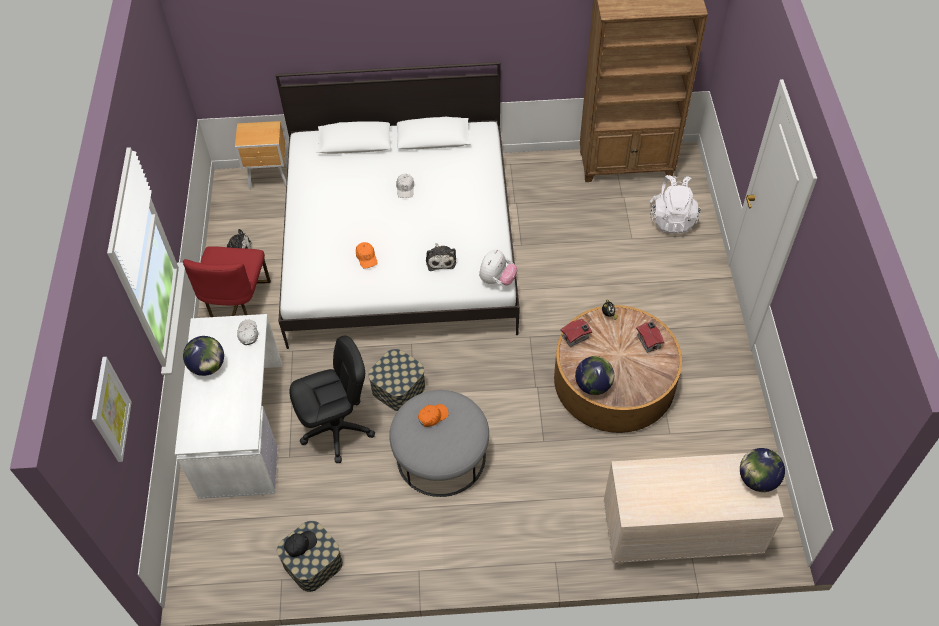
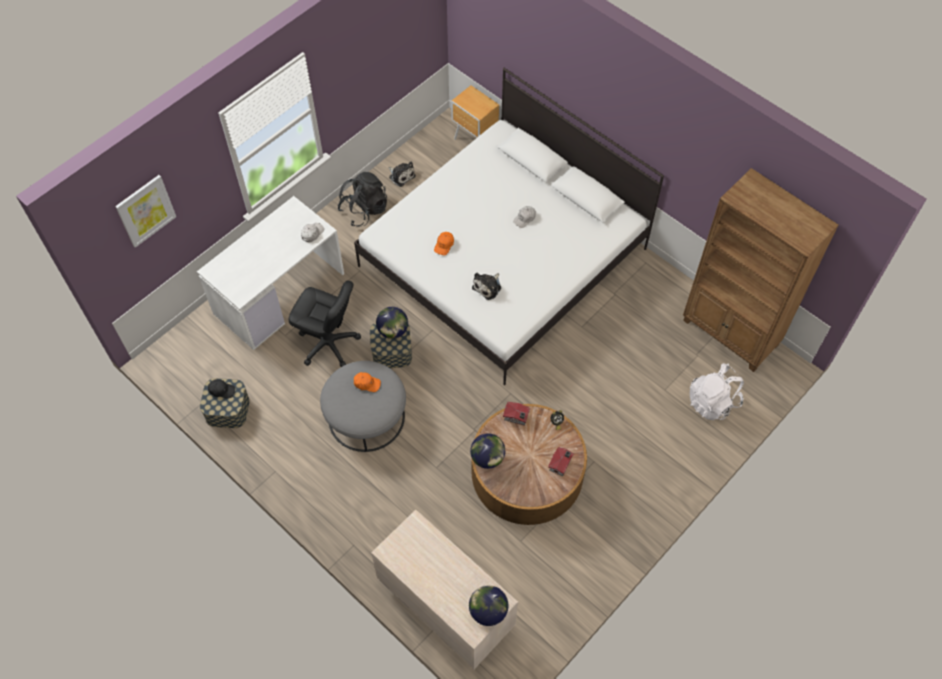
camera: 45 degrees right, 5 degrees up
(208, 366) = (269, 234): globe -> globe (393, 330)
(237, 301) = (364, 210): red chair -> black backpack
(497, 280) = (506, 332): plush toy -> none

